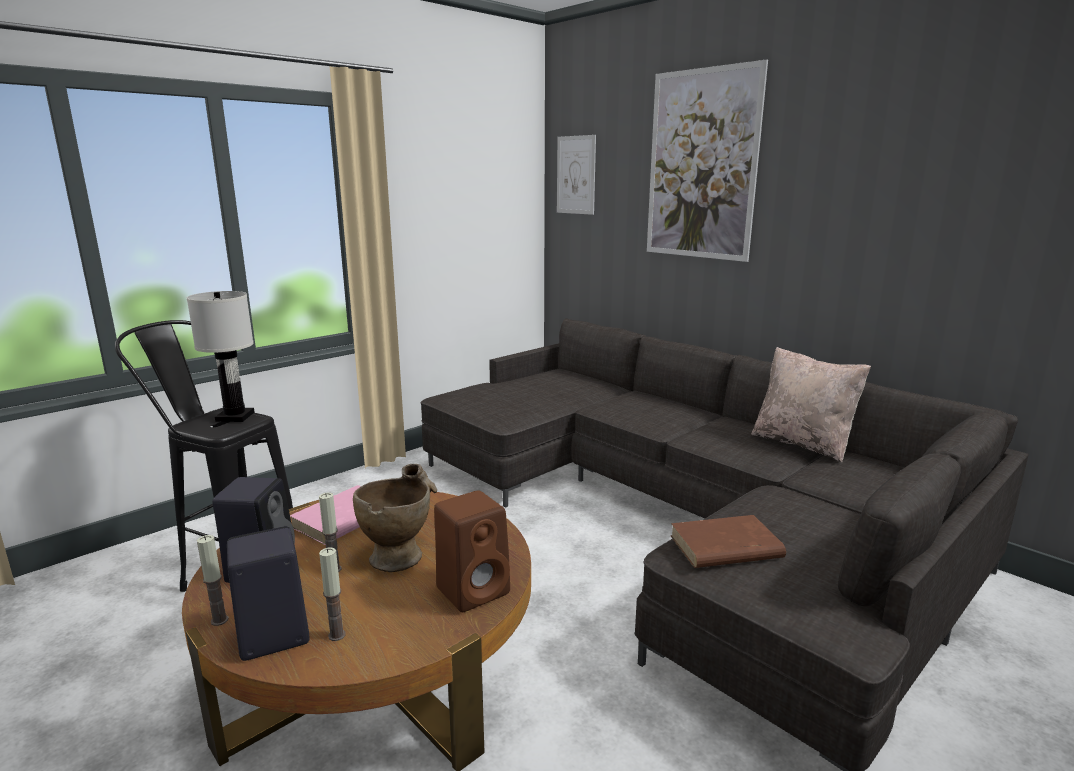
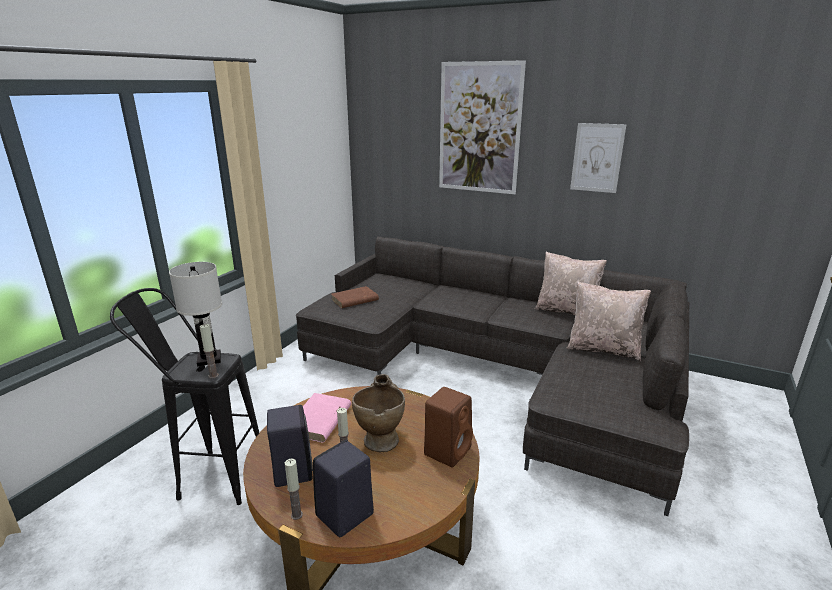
camera: 20 degrees left, 5 degrees up
(337, 635) = (386, 503): candle -> candle (213, 375)
(576, 175) = (377, 130): picture -> picture (597, 158)
(724, 547) = (571, 390): brown book -> brown book (354, 300)
(827, 503) = (603, 349): none -> beige pillow

